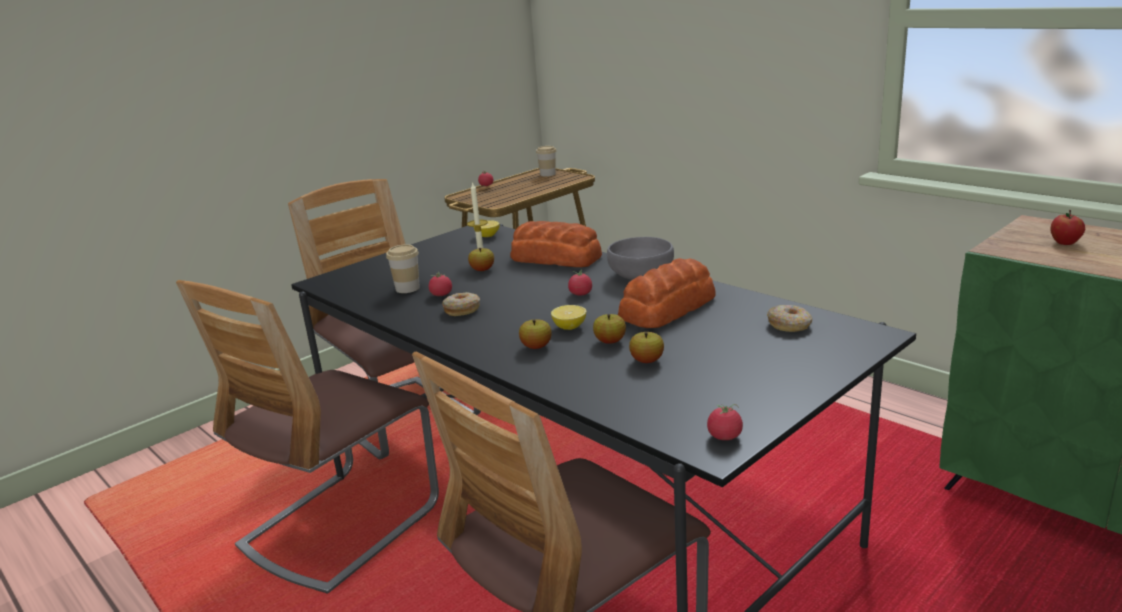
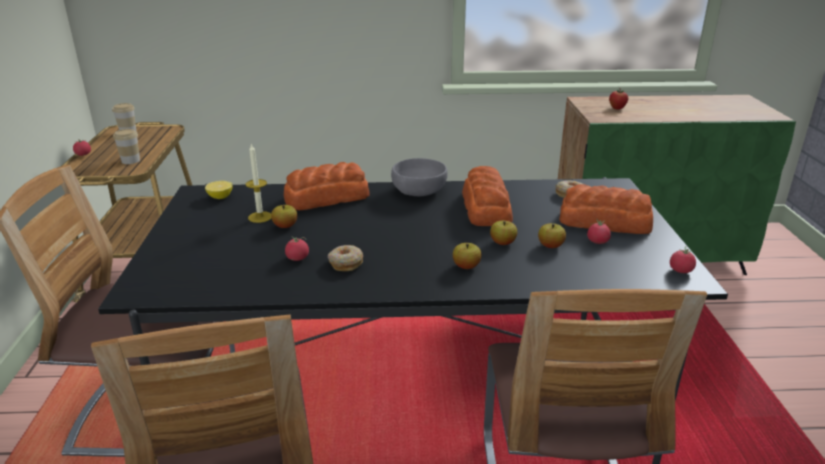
camera: 50 degrees left, 5 degrees up
(407, 288) = (250, 265): cup -> cup (130, 161)
(569, 327) = (455, 244): lemon -> none
(580, 294) = (408, 218): tomato -> tomato (597, 242)
(759, 363) = (605, 222): none -> bread

